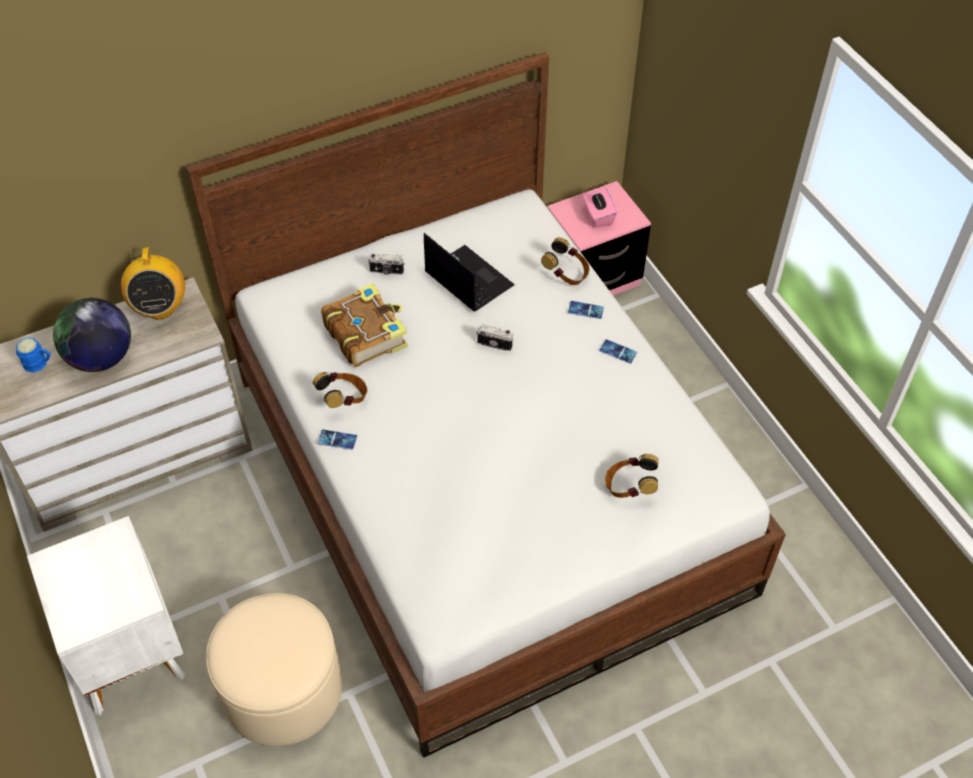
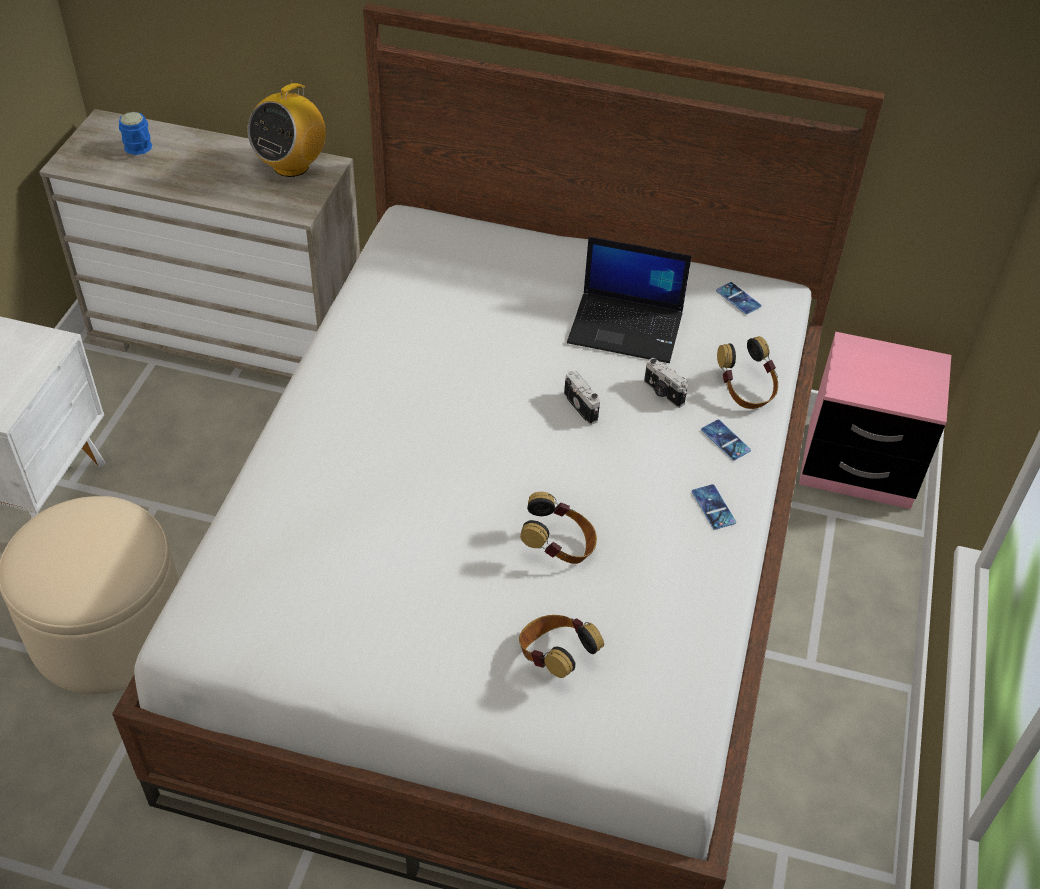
camera: 40 degrees right, 5 degrees down
(101, 358) = (192, 175): globe -> none
(337, 439) = (314, 388): phone -> phone (738, 298)
(344, 399) = (366, 357): headphones -> headphones (559, 547)
(365, 333) = (461, 312): book -> none
(386, 271) = (551, 270): camera -> camera (662, 393)
(467, 279) = (627, 327): laptop -> laptop turned 105 degrees clockwise
(598, 216) = (886, 376): pink tissue box -> none

